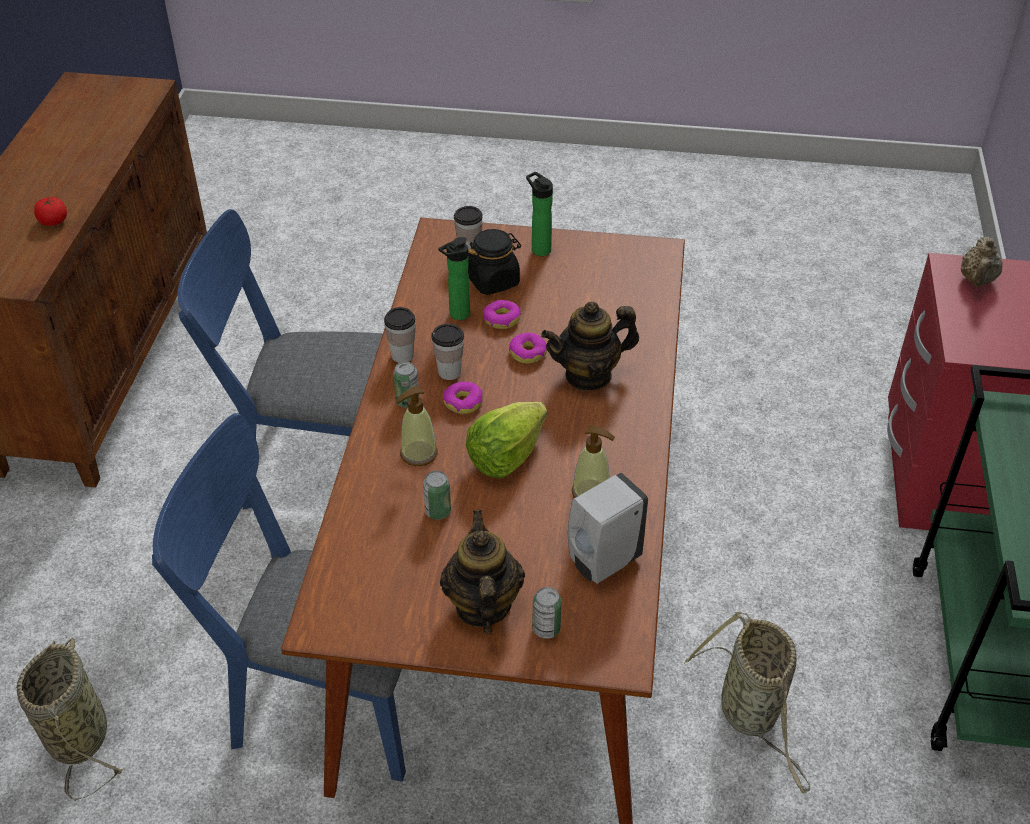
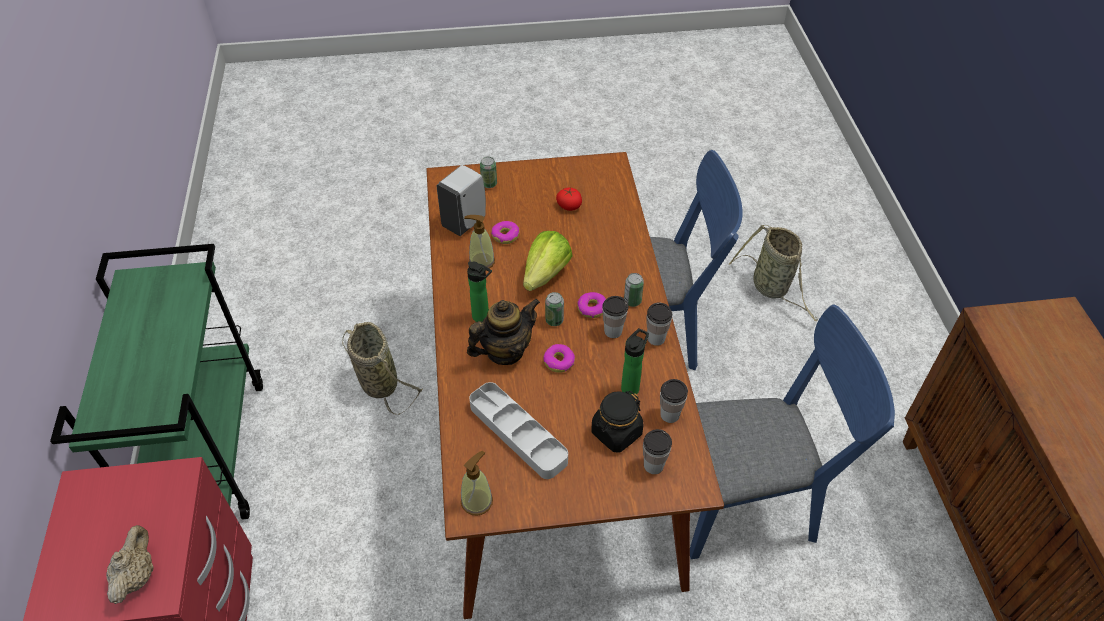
camera: 165 degrees right, 5 degrees up
(53, 221) = (1040, 390): tomato -> tomato (569, 206)
(418, 454) = (605, 265): soap dispenser -> soap dispenser (477, 501)
(430, 285) = (669, 415): none -> cup
(438, 511) = (575, 231): can -> can (554, 320)
(482, 606) = (528, 188): teapot -> none
(501, 319) = (592, 391): donut -> donut (505, 235)
(539, 249) = (588, 485): bottle -> bottle (483, 317)
(596, 298) = (518, 433): none -> grey tray

